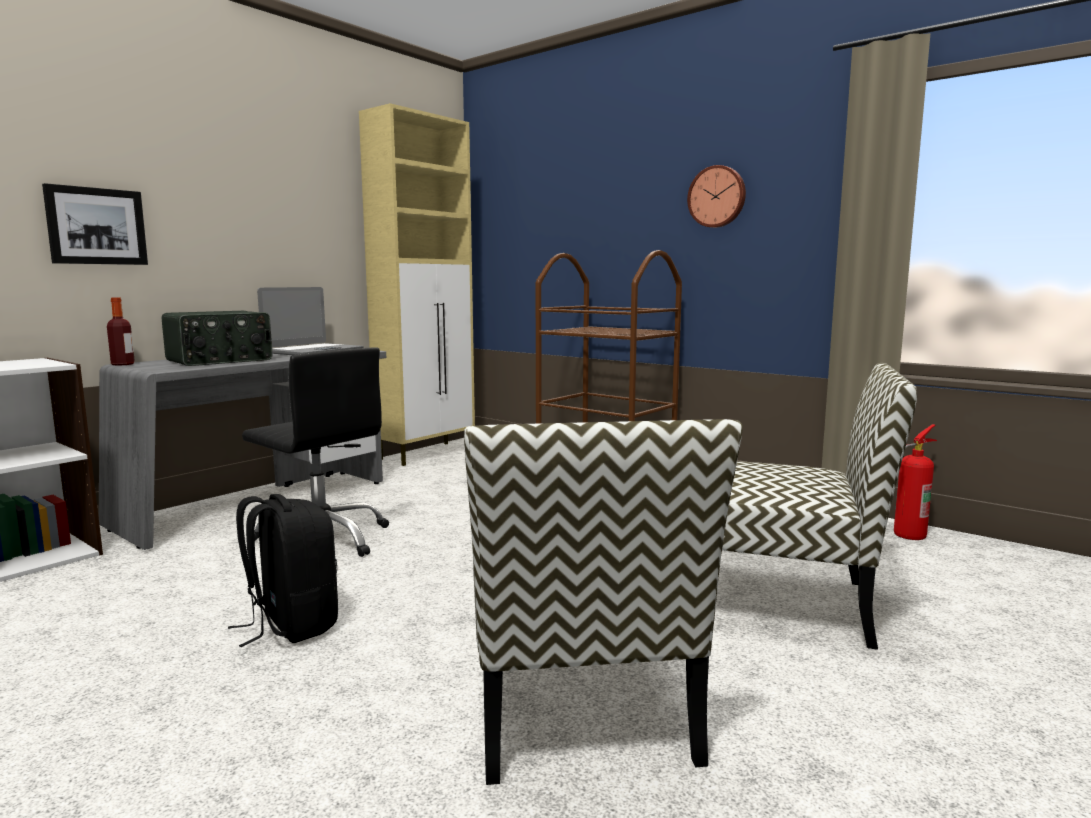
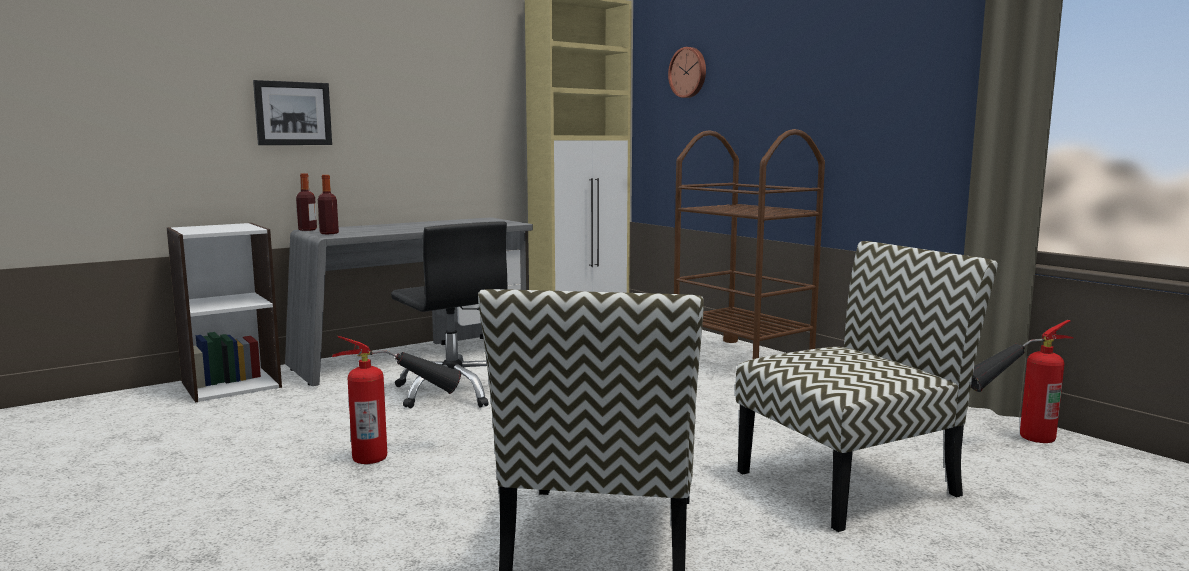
camera: 15 degrees right, 0 degrees up
(154, 367) = (329, 233): none -> bottle
(220, 360) = (384, 229): radio -> none
(291, 625) = (402, 453): black backpack -> fire extinguisher
(313, 351) = (469, 222): laptop -> none
(717, 197) = (863, 73): wall clock -> wall clock (689, 72)
(784, 601) = (848, 482): chair -> chair turned 60 degrees counterclockwise

